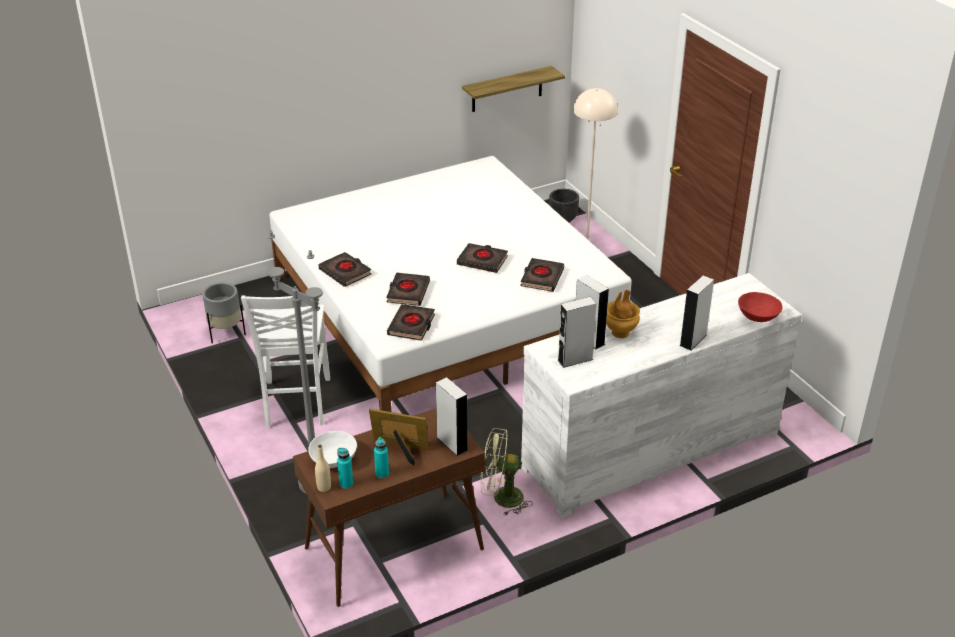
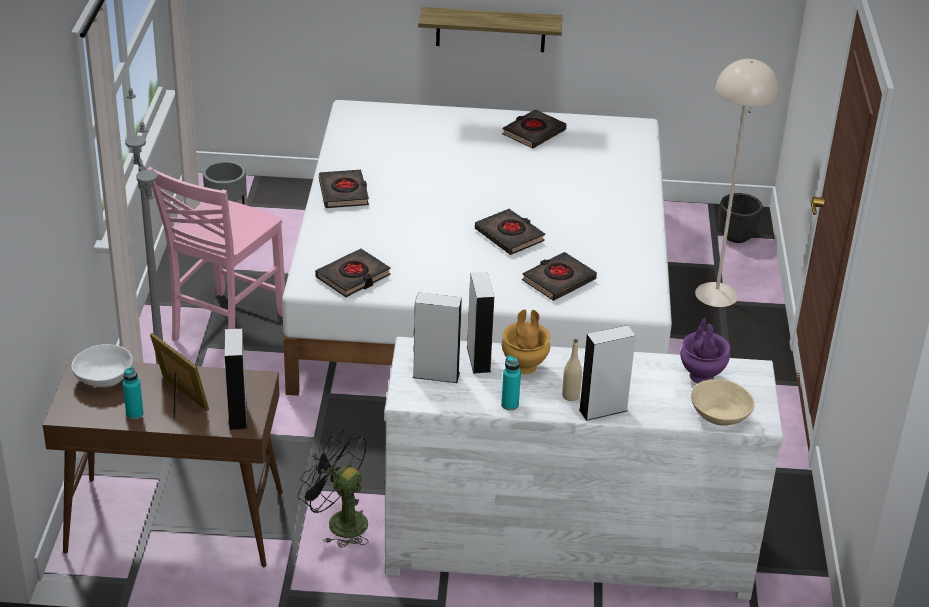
camera: 30 degrees right, 0 degrees up
(296, 404) = (225, 327): white chair -> pink chair
(324, 487) = (65, 402): beige bottle -> beige bottle (570, 396)
(346, 484) = (89, 408): turquoise bottle -> turquoise bottle (510, 405)
(408, 292) = (388, 239): black book -> black book (533, 133)
(501, 498) = (339, 522): green fan -> black fan
(507, 89) = (694, 36): shelf -> shelf (490, 29)
(722, 297) = (701, 376): none -> purple vase
(757, 317) = (719, 416): red bowl -> beige bowl

